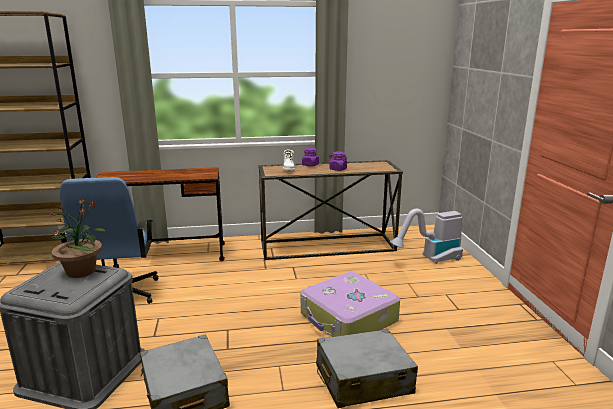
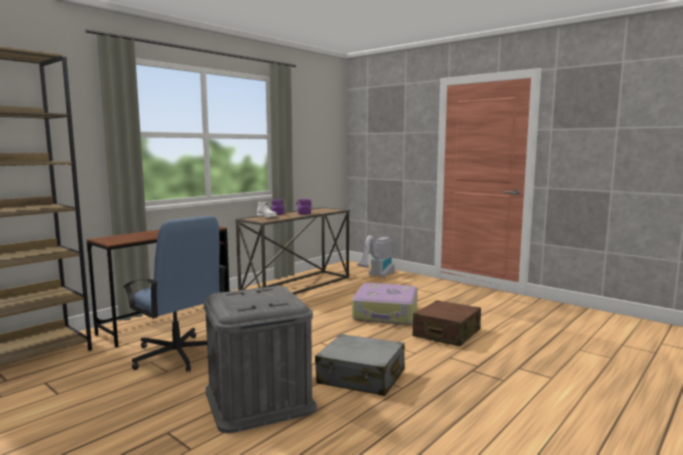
camera: 40 degrees left, 10 degrees down
(81, 271) = (251, 292): potted plant -> none
(363, 380) = (446, 334): grey suitcase -> brown suitcase

